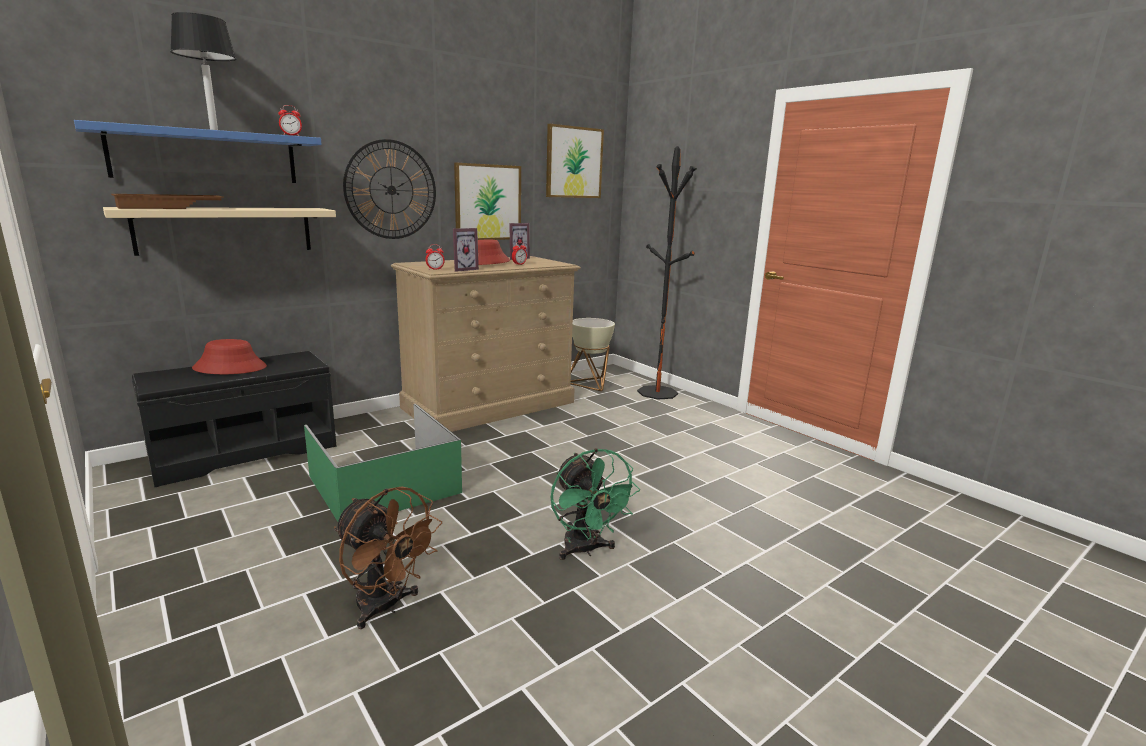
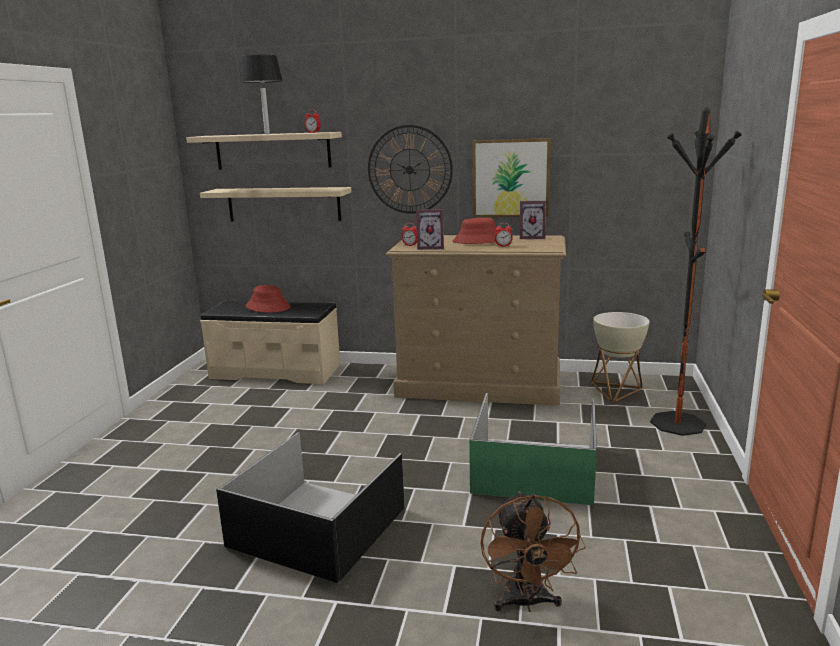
camera: 50 degrees right, 0 degrees up
(169, 208) = (242, 190): brown tray -> none
(206, 156) = (272, 151): blue shelf -> beige shelf
(245, 452) = (276, 371): black bench -> beige bench
(386, 484) = (302, 422): green storage box -> green storage box (536, 469)
(386, 607) = (172, 497): brown fan -> brown fan (527, 603)
(574, 162) = (630, 128): picture -> none
(585, 550) = (320, 527): green fan -> black storage box

